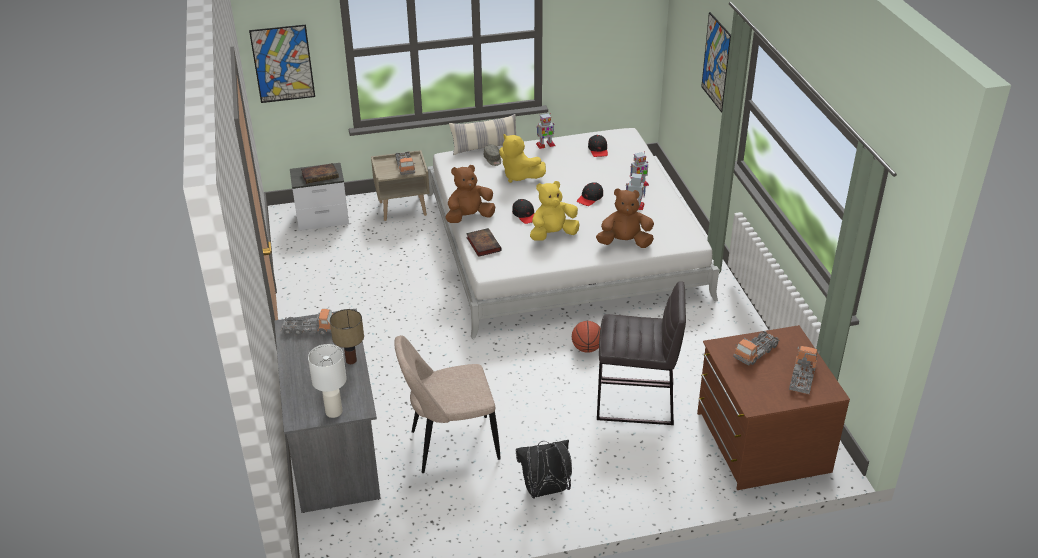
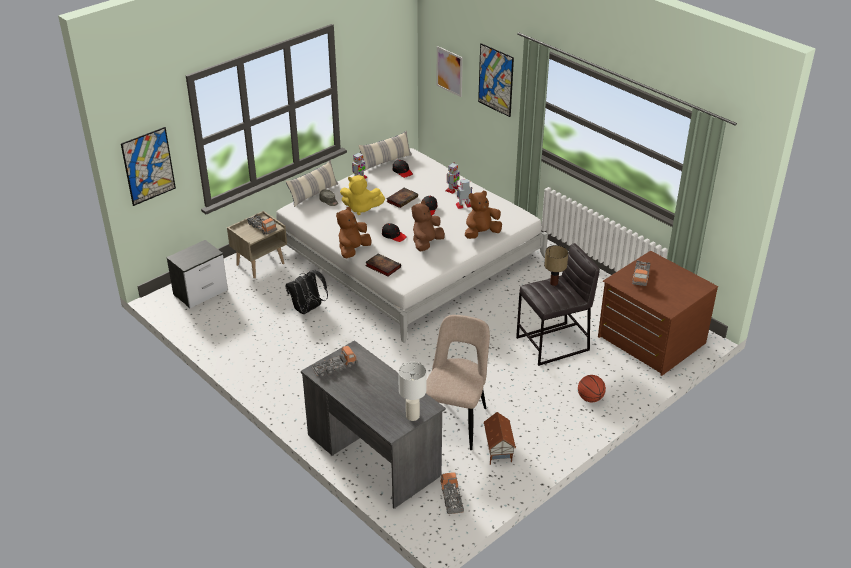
camera: 30 degrees left, 0 degrees up
(321, 175) = (199, 254): book -> book (402, 199)
(351, 360) = (389, 377): table lamp -> table lamp (554, 283)
(450, 445) = (456, 421): beige chair -> beige chair turned 150 degrees clockwise
(464, 497) = (497, 451): none -> toy house
(545, 491) = (546, 425): black backpack -> black backpack (308, 309)
(553, 235) = (426, 243): yellow plush toy -> brown plush toy
(587, 348) = (490, 320): basketball -> basketball (590, 398)
(591, 134) = (386, 161): none -> pillow
(685, 43) = (449, 71): none -> picture
(802, 378) = (681, 283): toy truck -> toy truck (451, 499)

